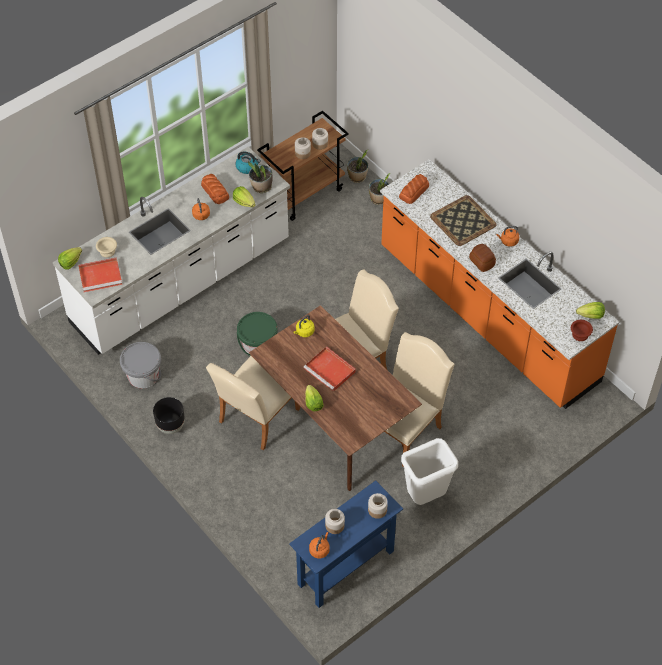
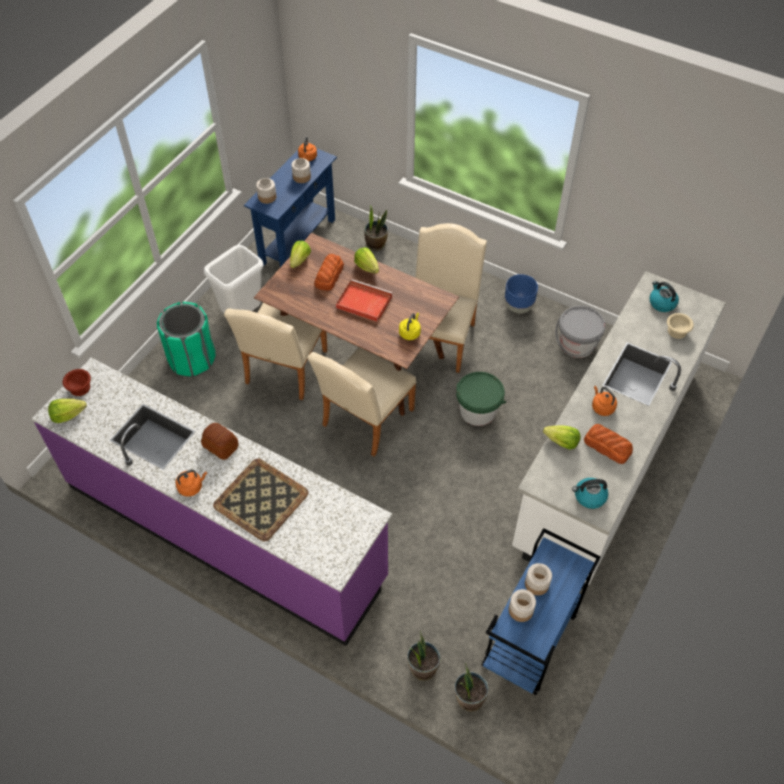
camera: 160 degrees right, 0 degrees up
(70, 262) = (706, 307): lettuce -> lettuce (300, 260)
(101, 276) = (661, 303): red tray -> kettle
(170, 426) = (519, 307): black planter -> blue planter
(261, 187) = (553, 472): potted plant -> potted plant (376, 244)
(304, 193) = (530, 641): brown cart -> blue cart
(414, 191) = (342, 525): bread -> bread (328, 276)
(483, 465) = (192, 359): none -> green trash can
(486, 315) = (225, 530): orange counter -> purple counter

